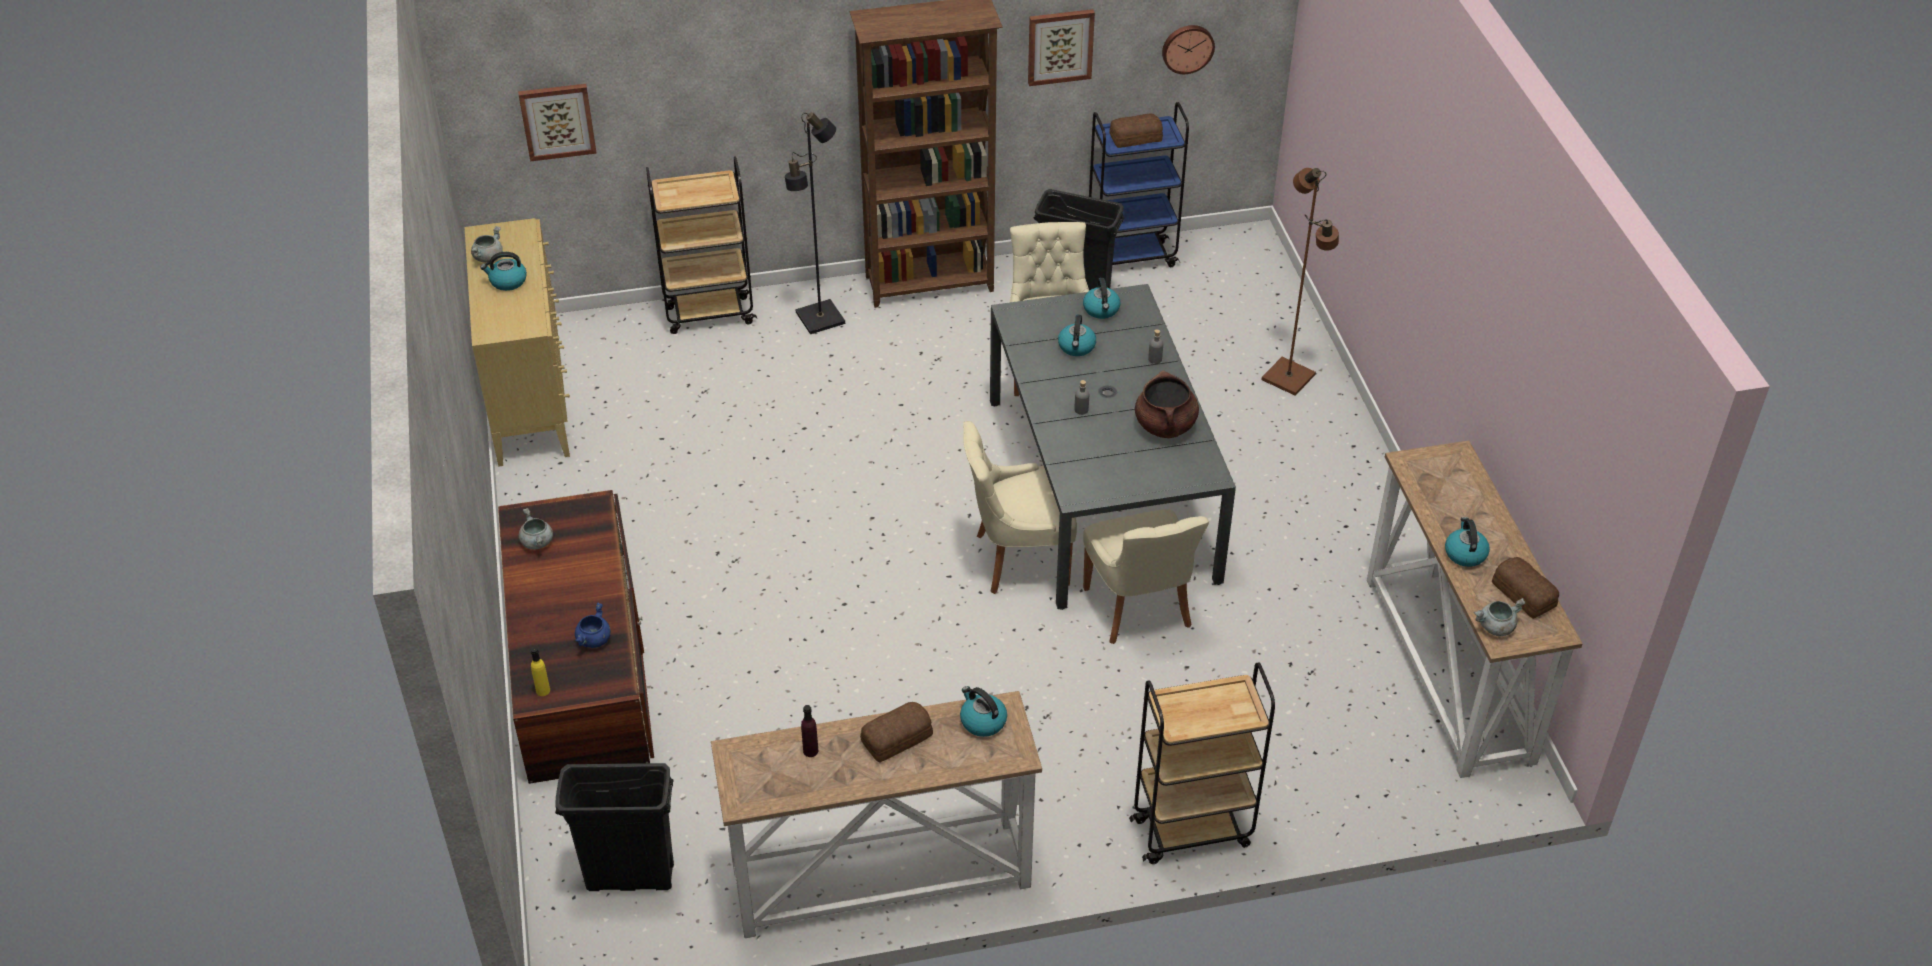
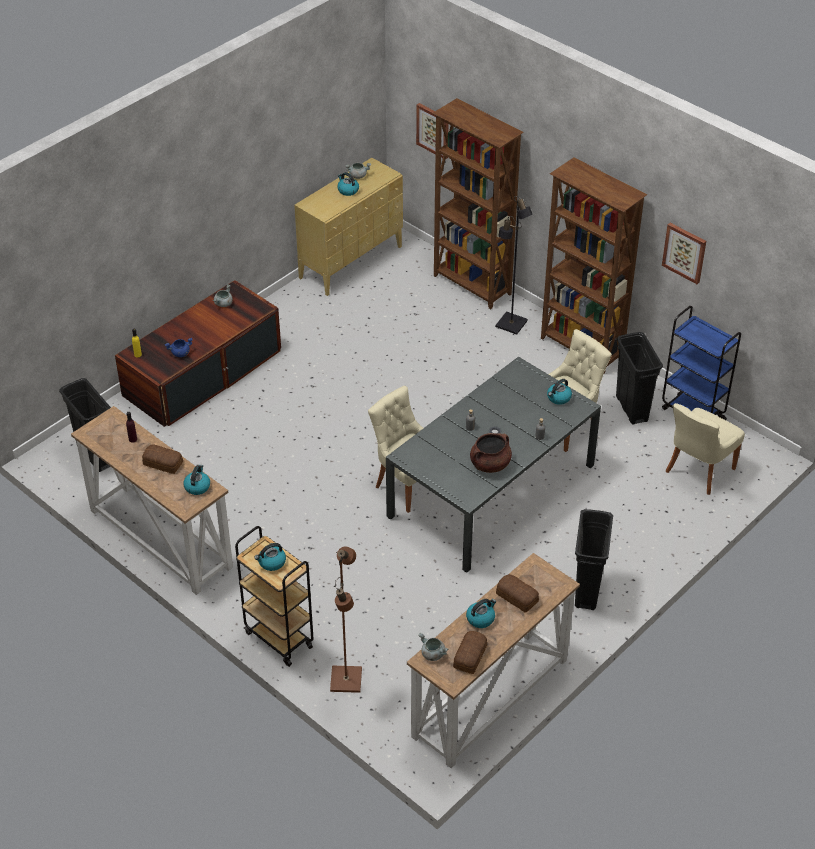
camera: 55 degrees right, 0 degrees up
(710, 314) = (472, 286): brown cart -> brown bookcase
(1076, 347) = (518, 403): kettle -> kettle (271, 562)
(1134, 137) = (702, 335): bread -> bread (517, 596)
(1139, 610) = (416, 548): beige chair -> beige chair (698, 471)
(1187, 48) = (759, 302): wall clock -> none
(1288, 377) = (662, 526): brown floor lamp -> brown floor lamp (346, 680)
(1339, 493) = (587, 590): none -> black trash can

